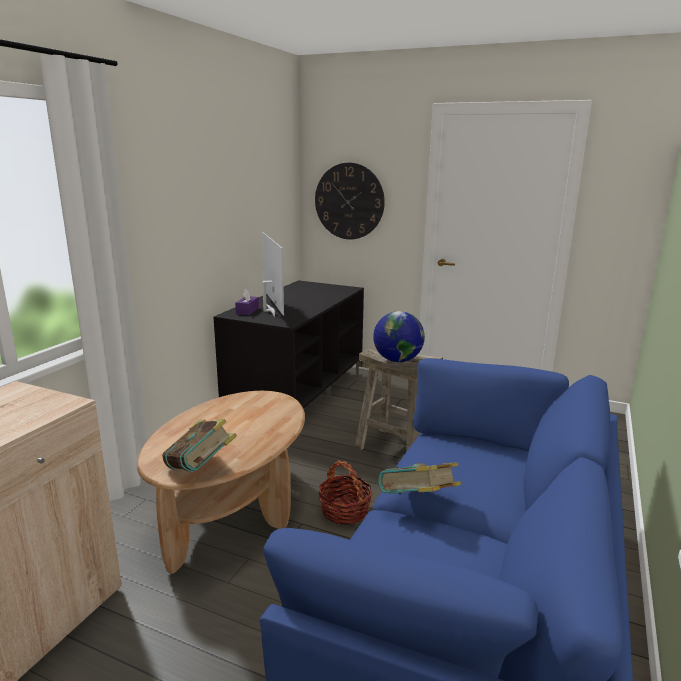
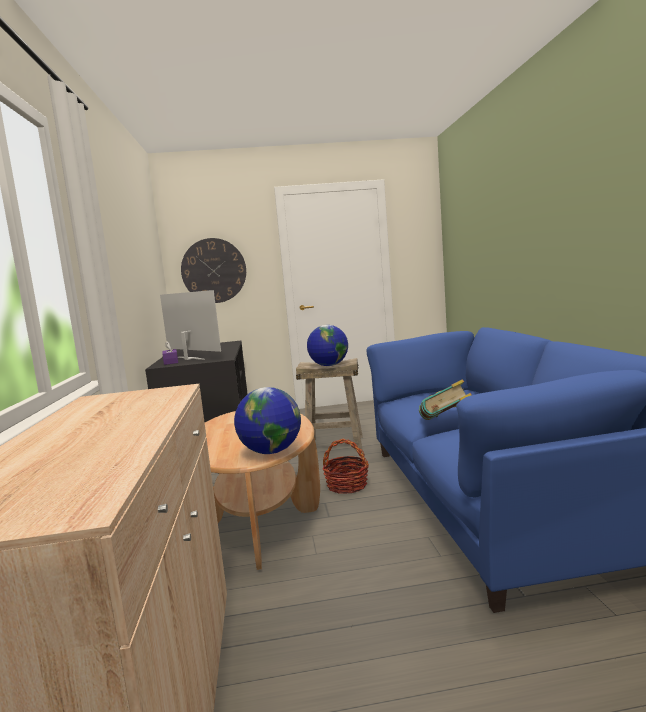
camera: 30 degrees left, 10 degrees down
(200, 469) = (271, 451): book -> globe

